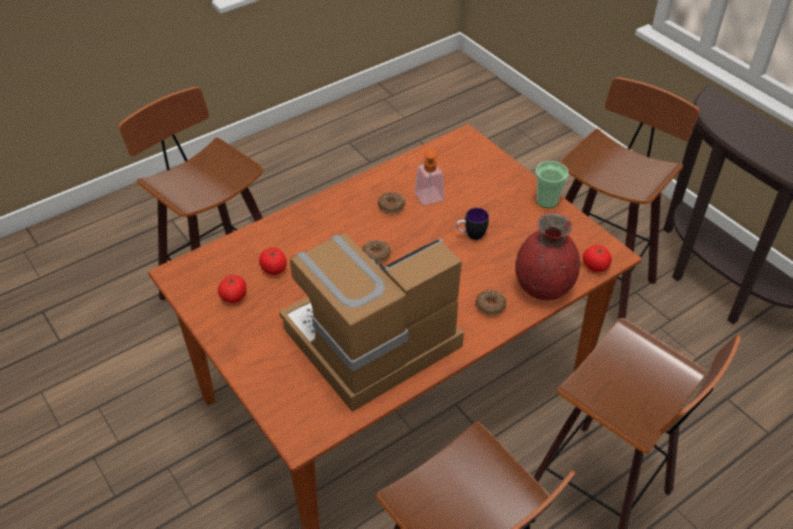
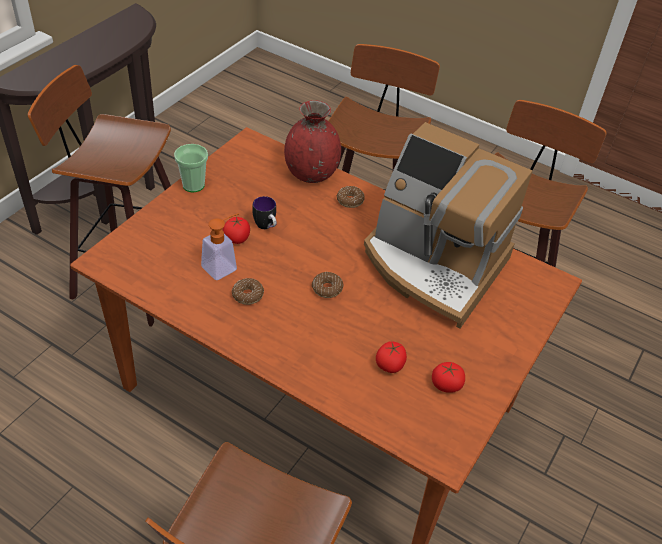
camera: 115 degrees left, 0 degrees up
(595, 266) = (270, 148): tomato -> tomato (237, 238)

